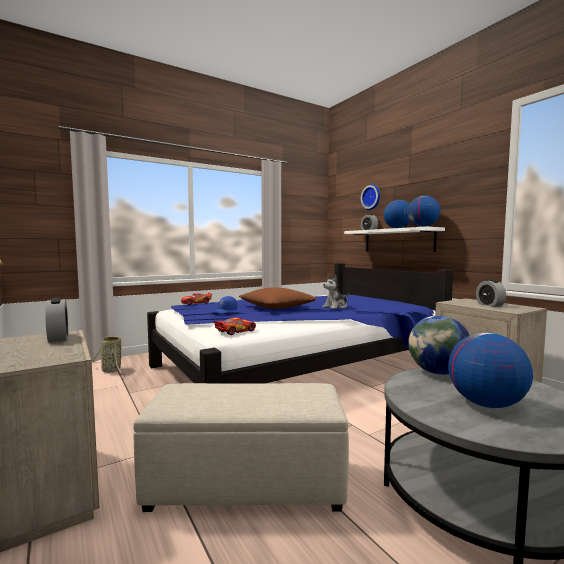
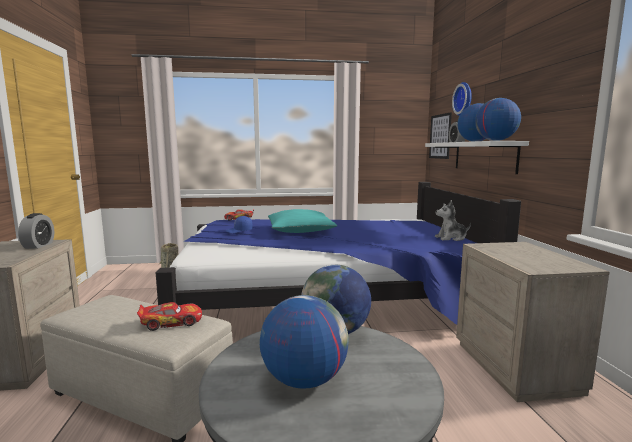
camera: 25 degrees right, 5 degrees up
(235, 331) = (211, 253): toy car -> toy car (171, 322)
(277, 307) = (300, 231): brown pillow -> turquoise pillow
(335, 307) = (362, 236): plush toy -> plush toy (451, 238)
(344, 226) = (440, 136): none -> picture
(489, 305) = (527, 256): alarm clock -> none

